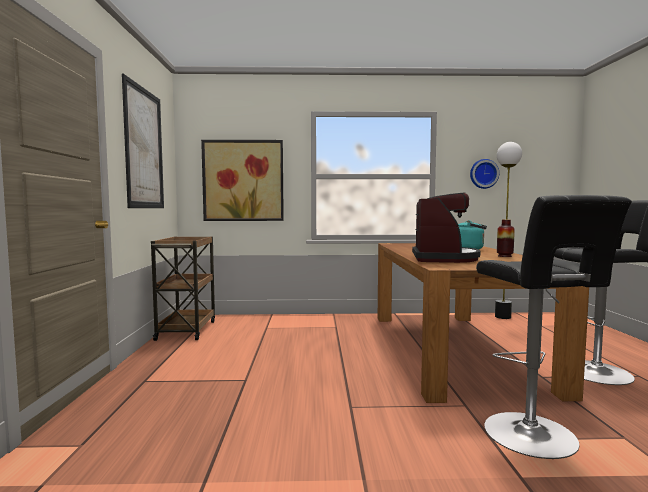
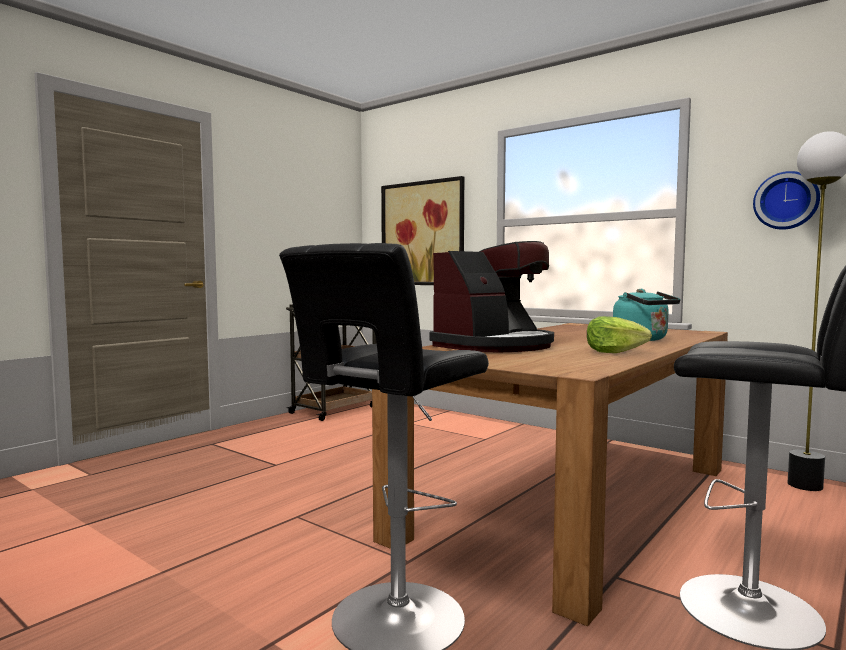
camera: 40 degrees right, 0 degrees up
(144, 148) = (289, 204): picture -> none
(504, 256) = (614, 352): vase -> lettuce

